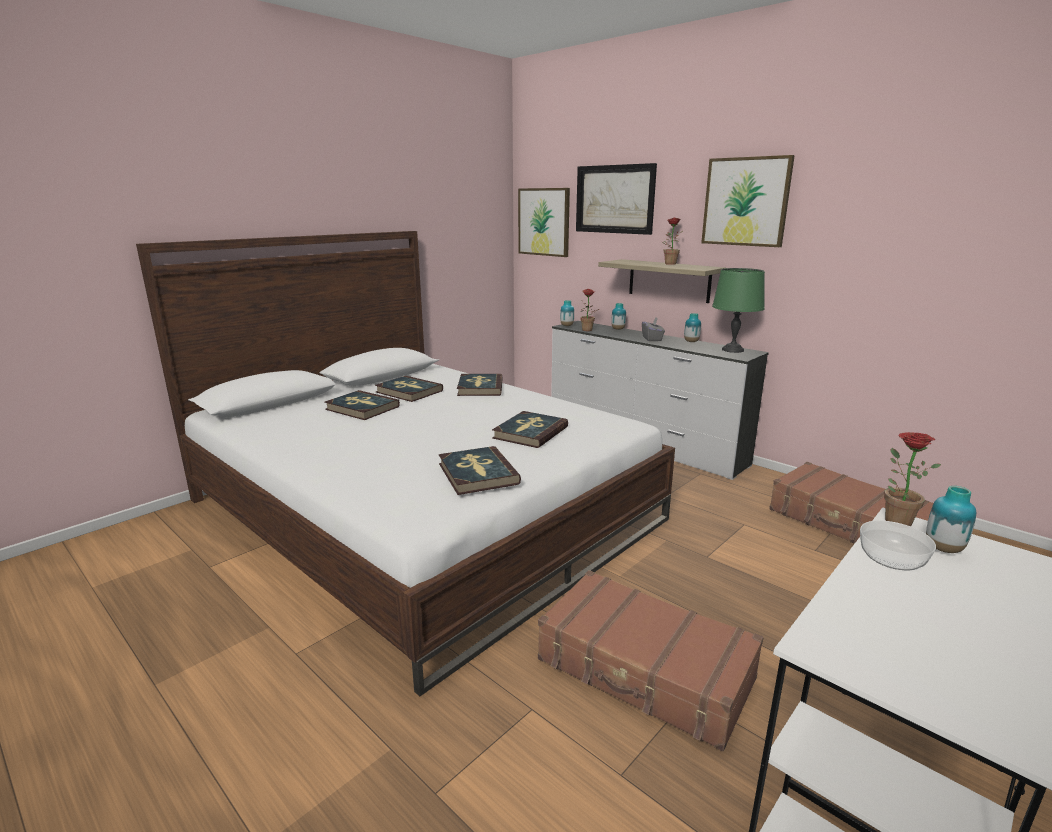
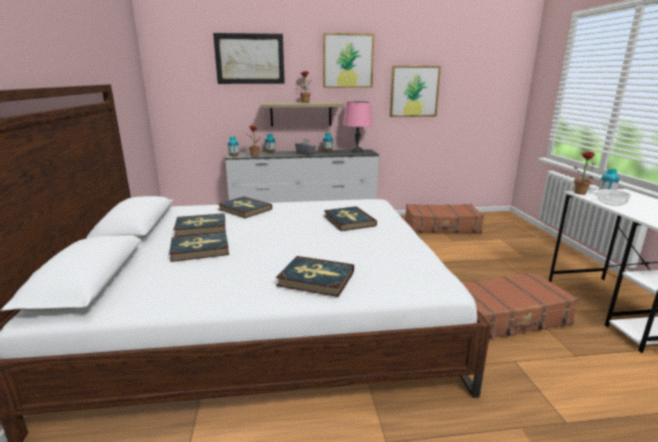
camera: 50 degrees left, 0 degrees up
(477, 474) = (396, 248): book -> book (316, 279)
(544, 222) = (181, 77): picture -> picture (414, 91)
(732, 350) = (356, 151): green table lamp -> pink table lamp

